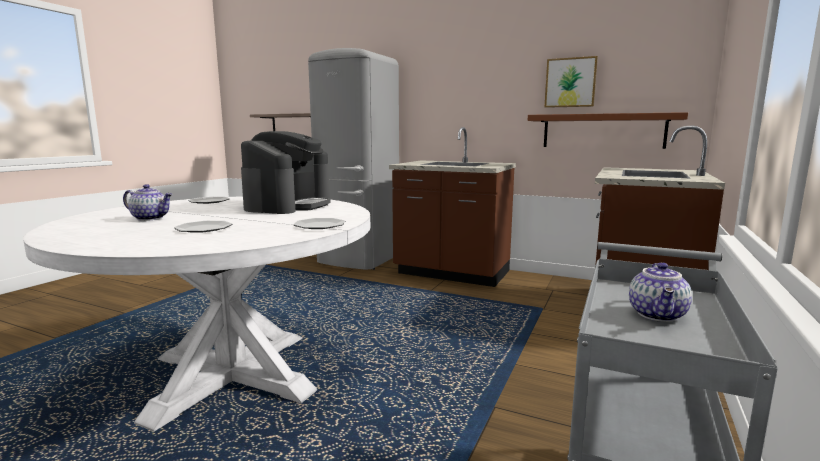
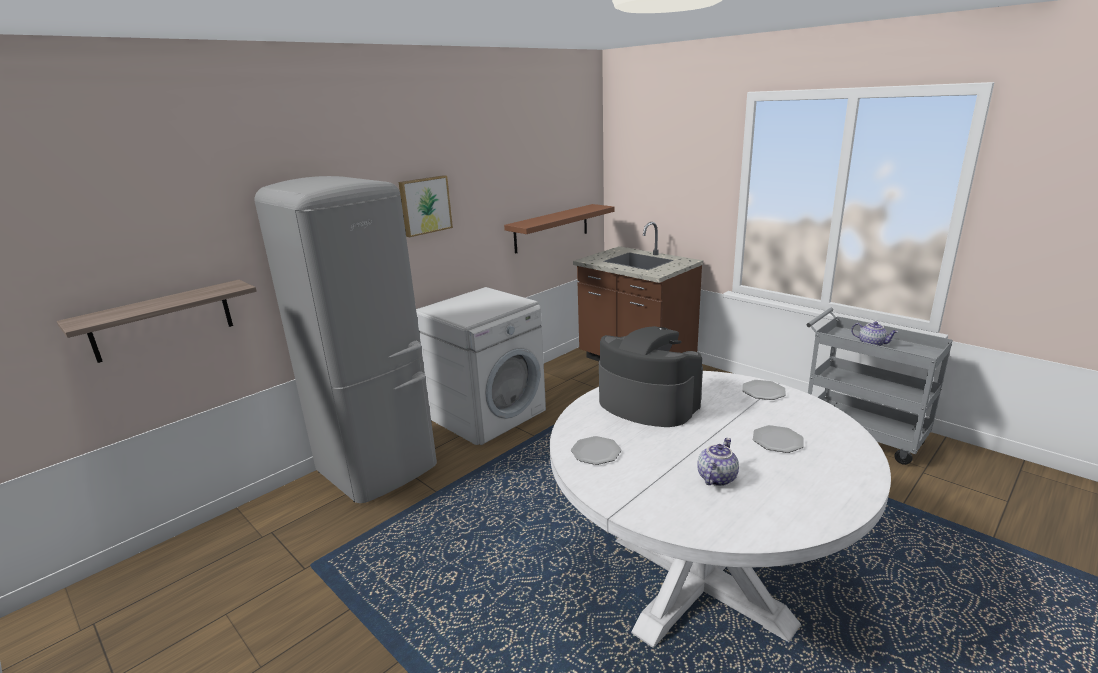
camera: 70 degrees left, 10 degrees up
(451, 273) = (490, 414): brown counter -> white washing machine
(570, 83) = (527, 188): picture -> picture (424, 205)

